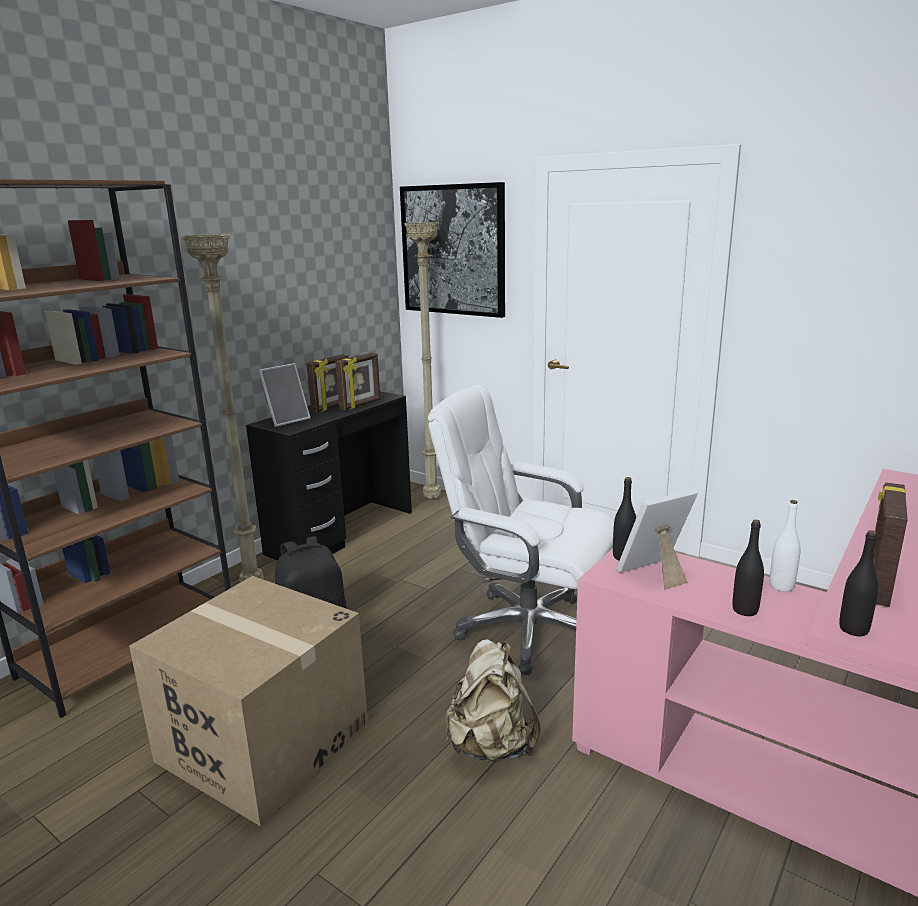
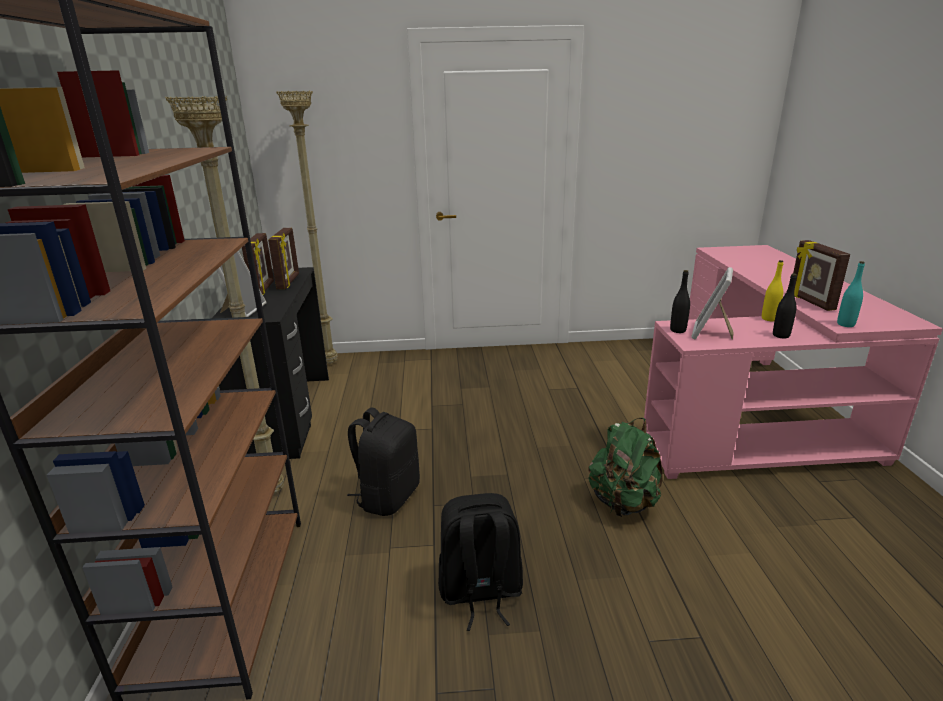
camera: 40 degrees left, 5 degrees up
(263, 742) = (480, 593): cardboard box -> black backpack
(453, 250) = (320, 119): picture -> none
(491, 745) = (623, 503): beige backpack -> green backpack
(526, 629) = (537, 425): white office chair -> none
(781, 586) = (769, 319): white bottle -> yellow bottle
(853, 629) = (845, 324): black bottle -> turquoise bottle

